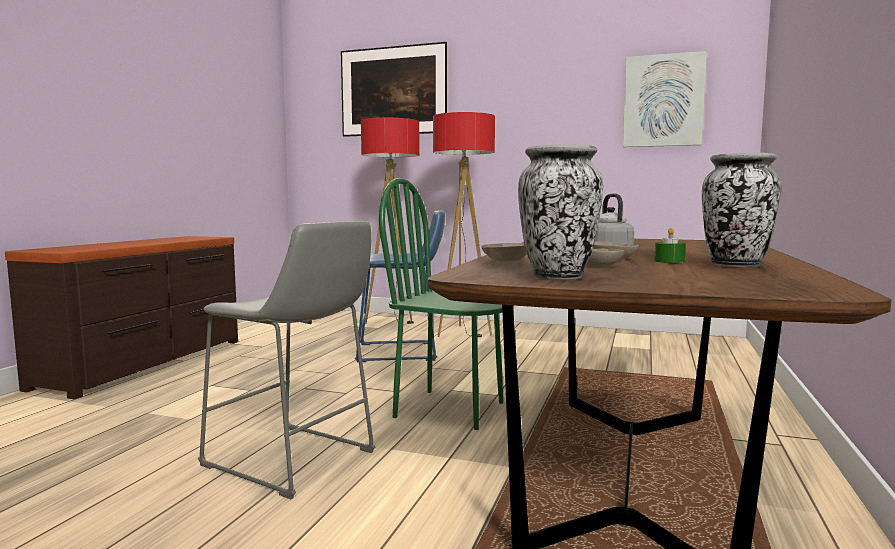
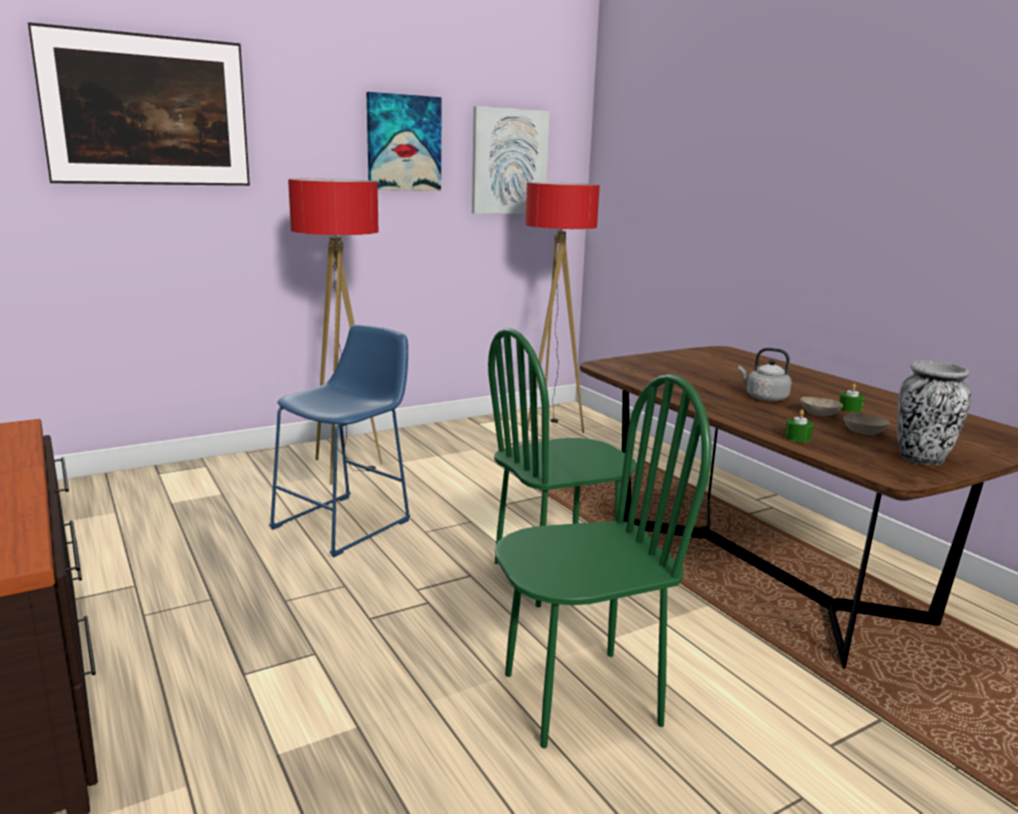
camera: 50 degrees left, 10 degrees up
(294, 461) = (580, 697): grey stool -> green chair
(393, 324) = (228, 482): floor lamp -> floor lamp (551, 428)
(507, 261) = (797, 438): beige bowl -> green candle
(561, 94) = (403, 143): none -> picture
(735, 265) = (891, 407): vase -> none

